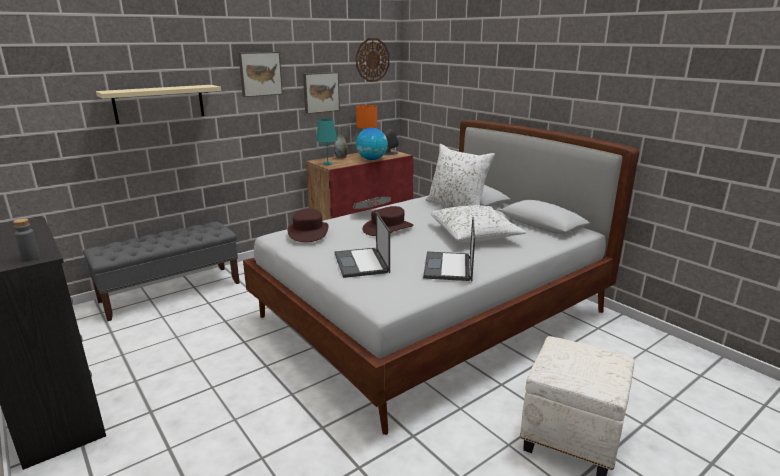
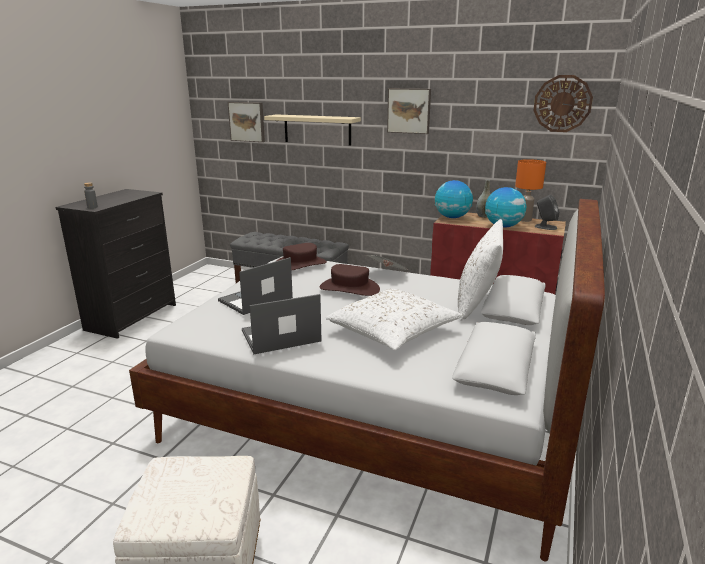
camera: 60 degrees right, 0 degrees up
(320, 92) = (478, 137): picture -> picture (247, 121)
(327, 163) = (452, 217): turquoise table lamp -> globe

